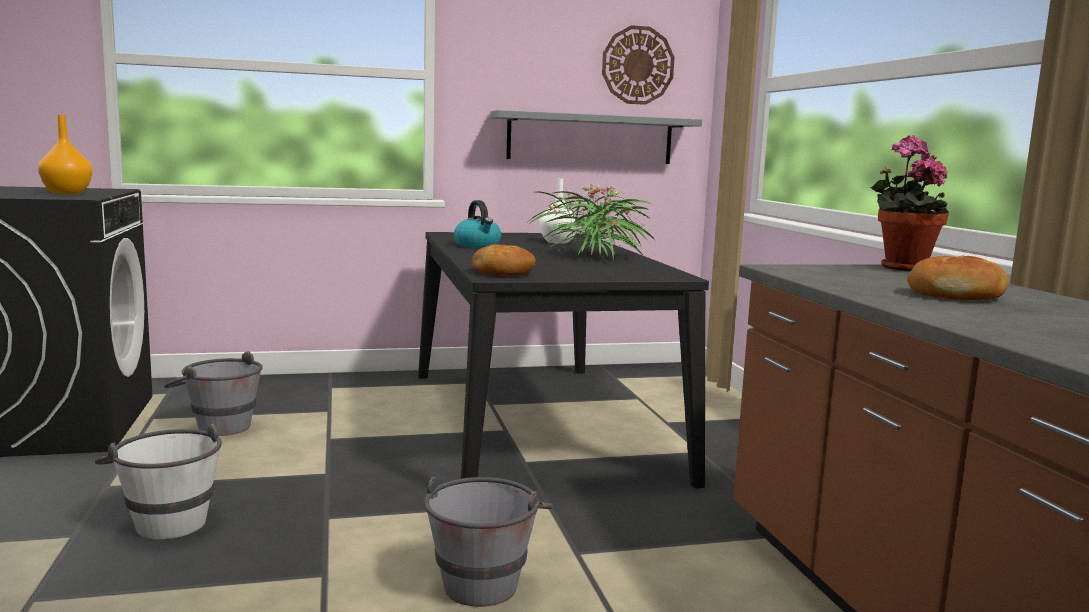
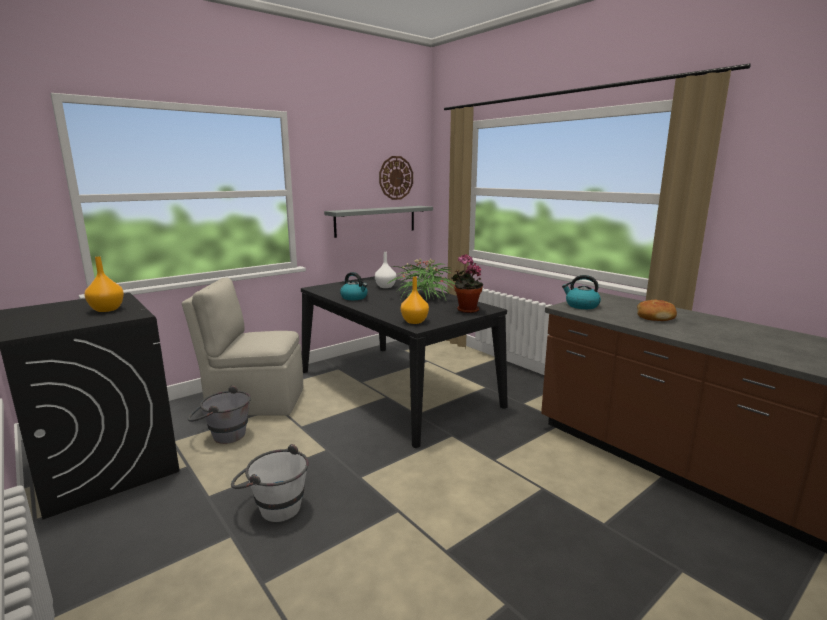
camera: 25 degrees left, 5 degrees up
(308, 397) = (254, 401): none -> beige chair
(485, 578) = (471, 486): grey bucket -> none
(502, 272) = (414, 322): bread -> orange vase
(821, 270) = (581, 306): none -> kettle
(901, 268) = (601, 297): potted plant -> potted plant (466, 310)

